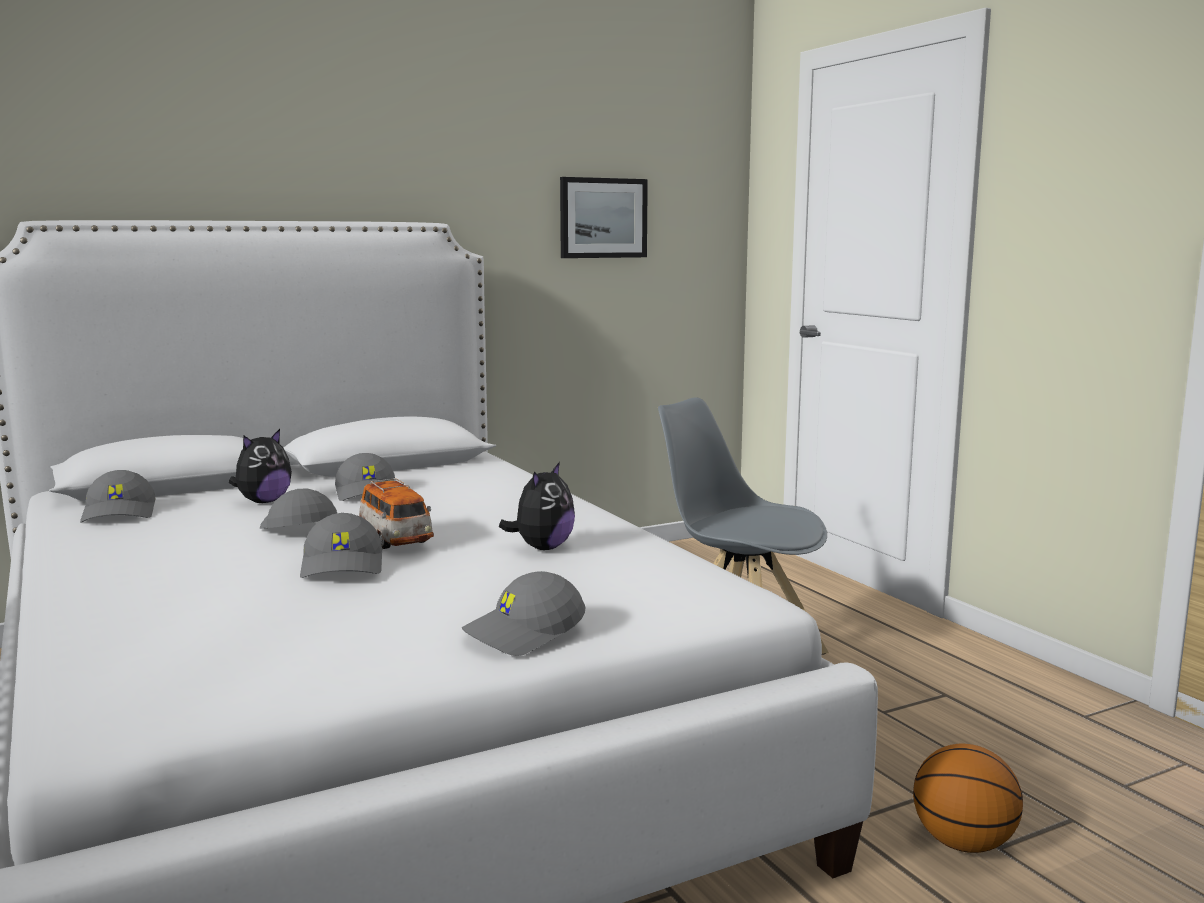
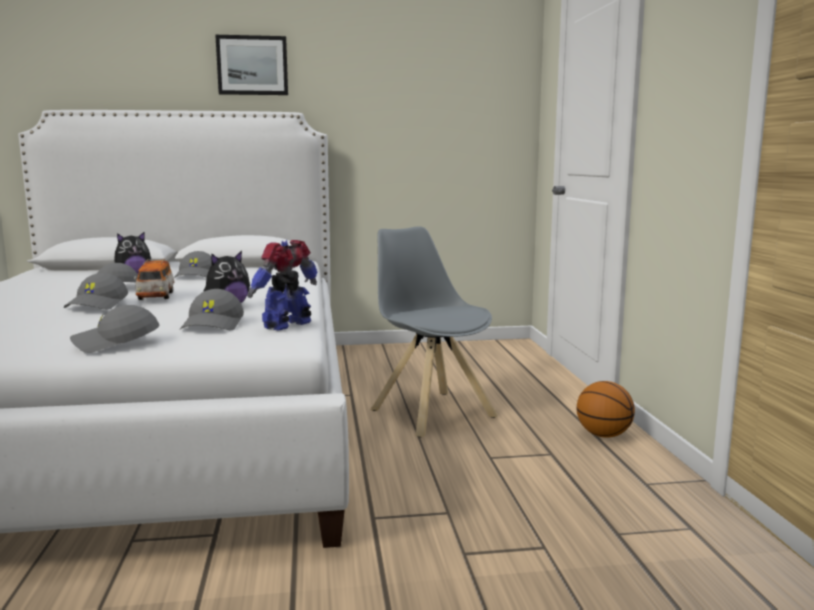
camera: 20 degrees right, 0 degrees up
(121, 513) = (53, 275): grey cap -> grey cap (214, 325)
(603, 218) = (421, 110): picture -> picture (252, 65)
(694, 571) = (289, 325): none -> toy robot
(963, 844) = (441, 546): basketball -> basketball (603, 435)

